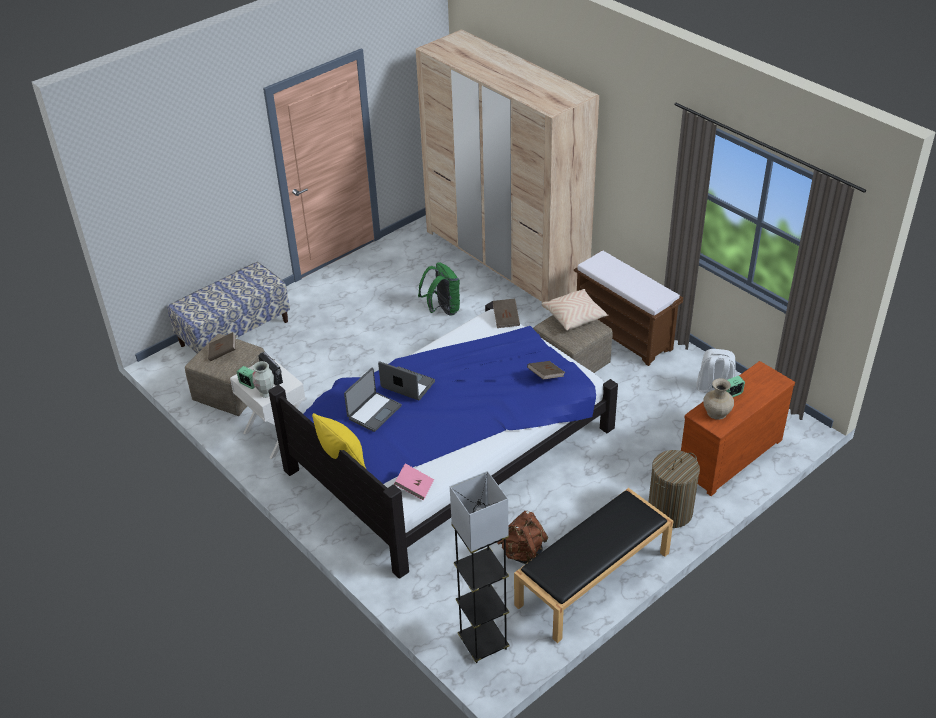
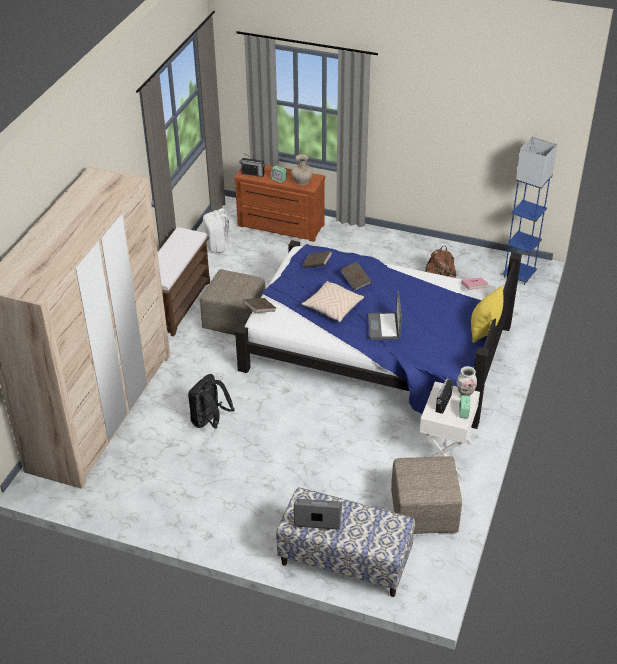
camera: 120 degrees left, 0 degrees up
(223, 353) = (425, 478): brown book -> brown book (356, 281)
(374, 412) = (427, 332): laptop -> laptop (318, 516)
(442, 309) = (210, 421): green backpack -> black backpack
(483, 643) = (519, 275): grey floor lamp -> blue floor lamp
(574, 316) = (219, 288): beige pillow -> beige pillow (332, 307)
(592, 579) = (433, 250): black bench -> none
(670, 512) = (351, 236): laundry basket -> none
(757, 377) = (253, 174): none -> radio

